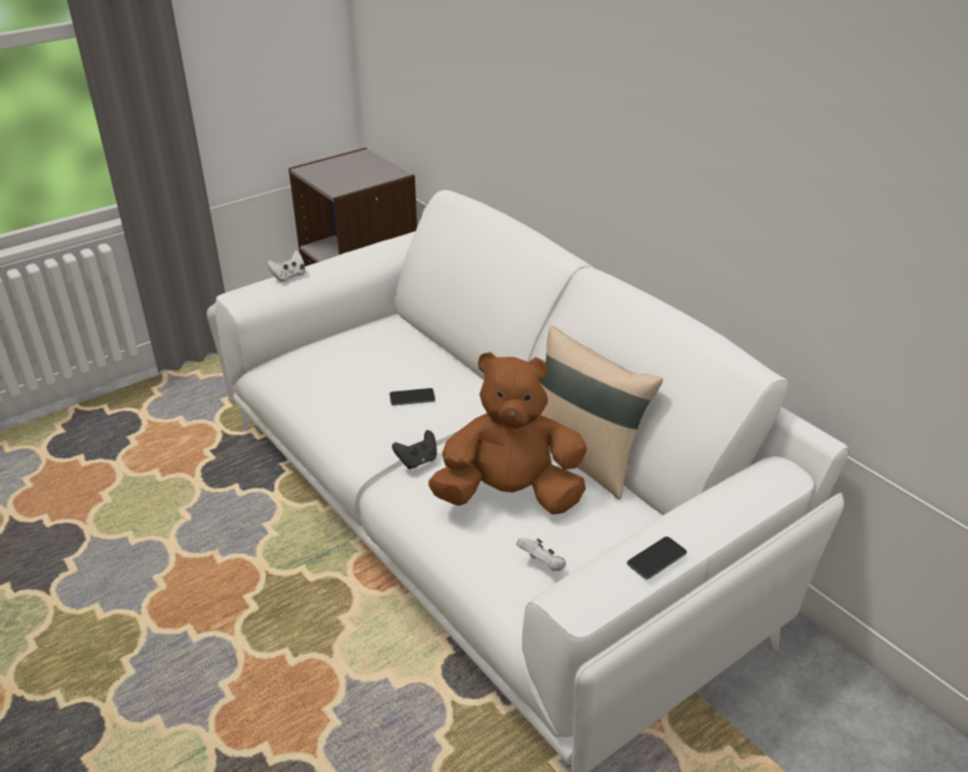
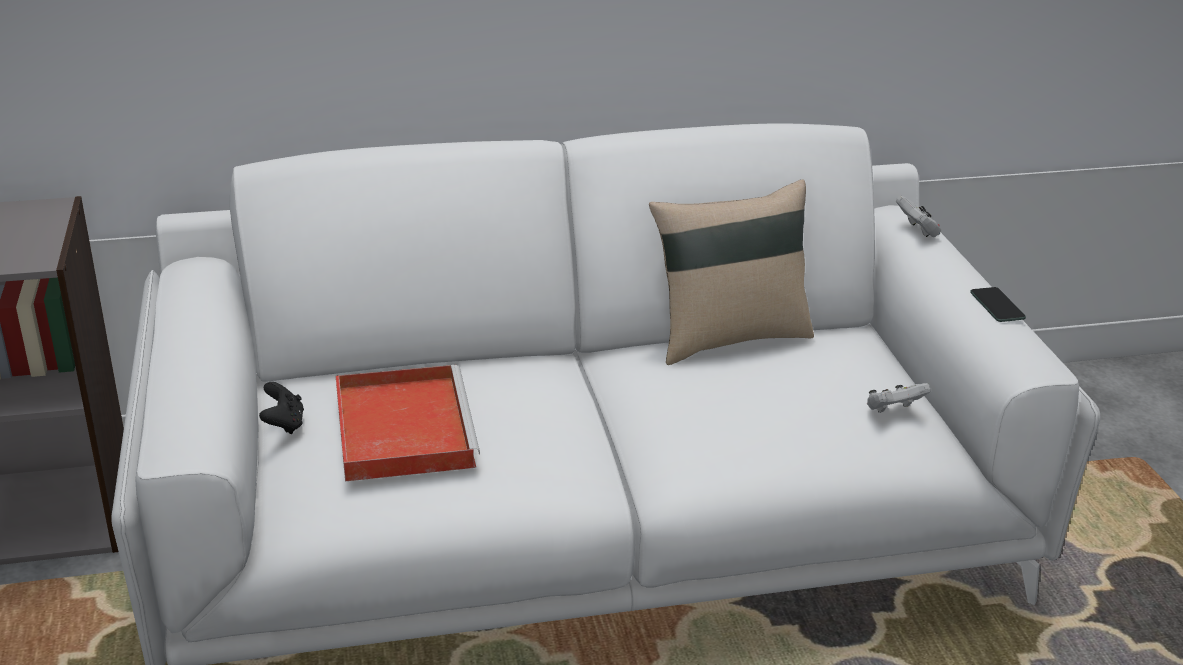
camera: 65 degrees left, 5 degrees down
(289, 276) = (185, 390): white game controller -> white game controller (917, 231)
(365, 364) = (402, 427): none -> red tray
(412, 397) = (517, 410): phone -> none
(417, 461) = (654, 442): black game controller -> black game controller (284, 424)
(510, 495) = (767, 396): brown plush toy -> none

